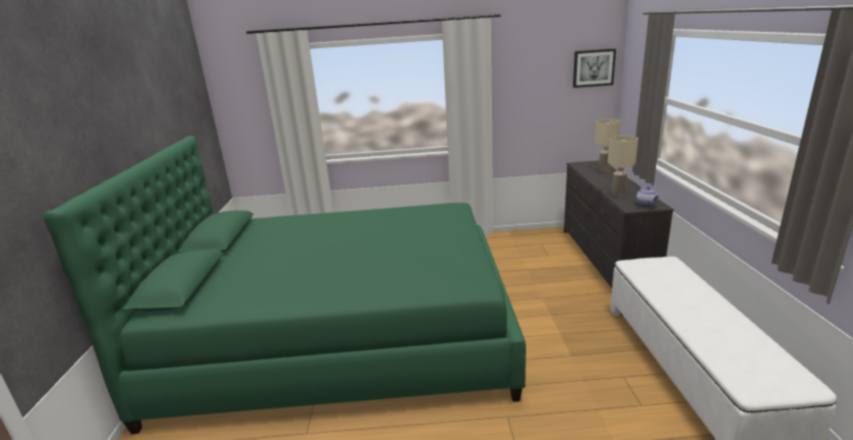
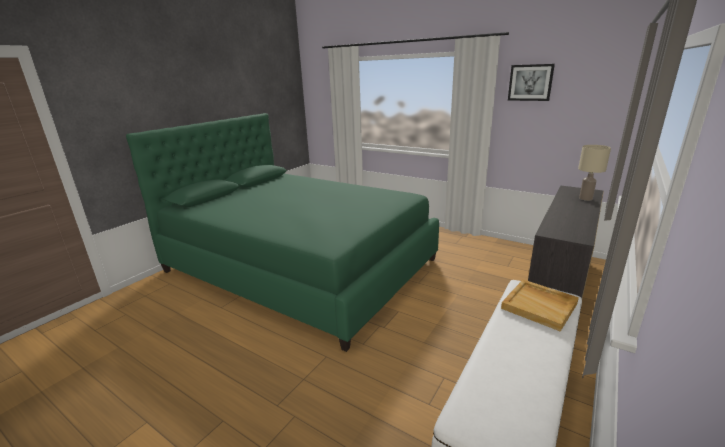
camera: 35 degrees right, 0 degrees up
(593, 68) = (610, 91): picture -> picture (530, 82)
(618, 194) = (559, 220): beige table lamp -> none
(646, 205) = (570, 235): teapot -> none
(667, 274) = (540, 306): none -> beige tray

